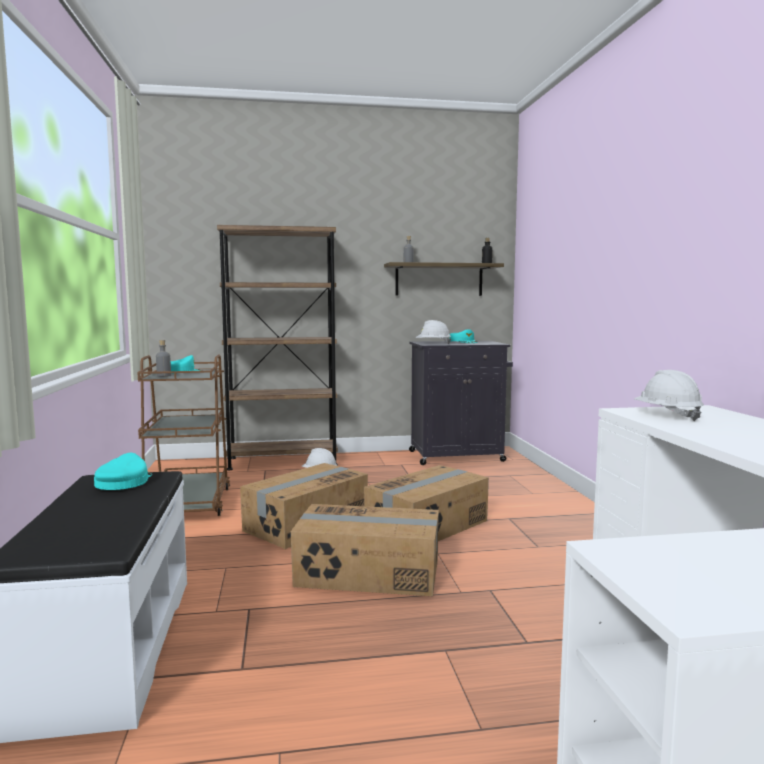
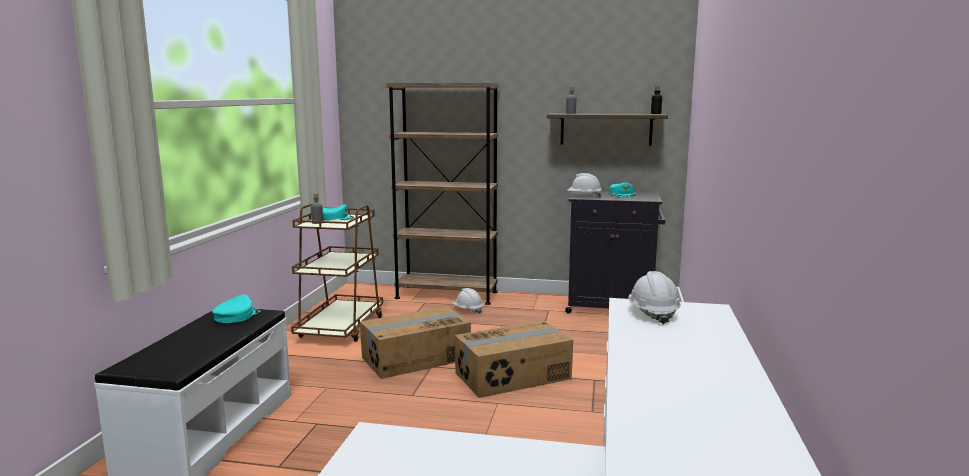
camera: 20 degrees right, 5 degrees up
(368, 573) = (425, 411): cardboard box -> none

